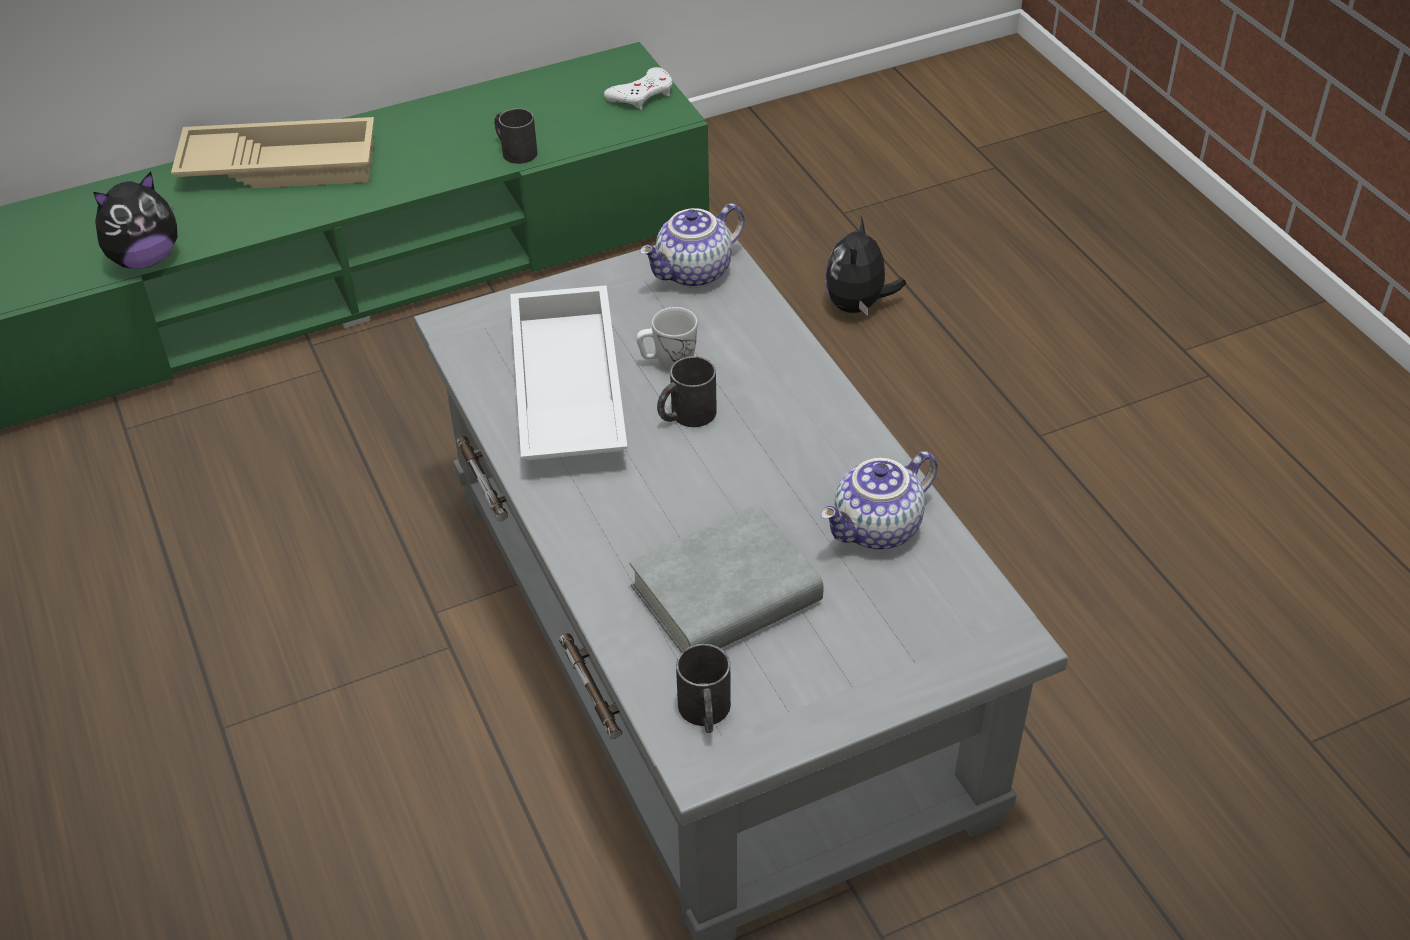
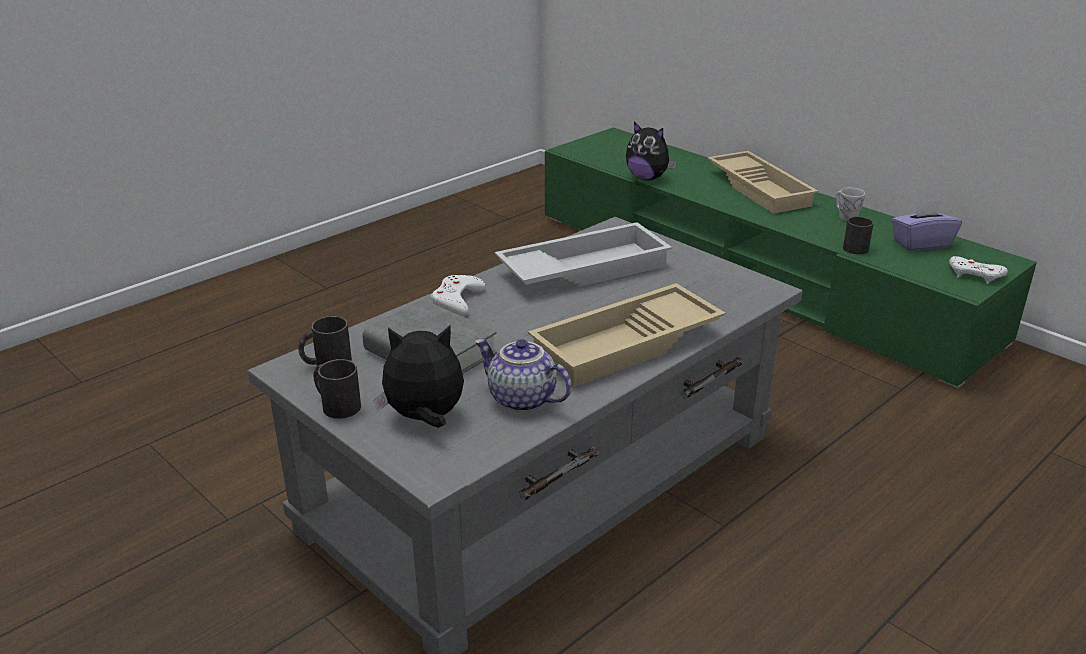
camera: 70 degrees right, 15 degrees down
(542, 99) = (921, 244): none -> purple tissue box
(590, 539) = (457, 300): none -> white game controller
(668, 362) = (636, 295): white mug -> white mug (845, 216)
(685, 415) = (588, 310): black mug -> black mug (336, 404)
(694, 273) = (735, 288): teapot -> none
(792, 405) = (627, 346): none -> beige tray
(858, 305) = (945, 482): plush toy -> plush toy (425, 418)

